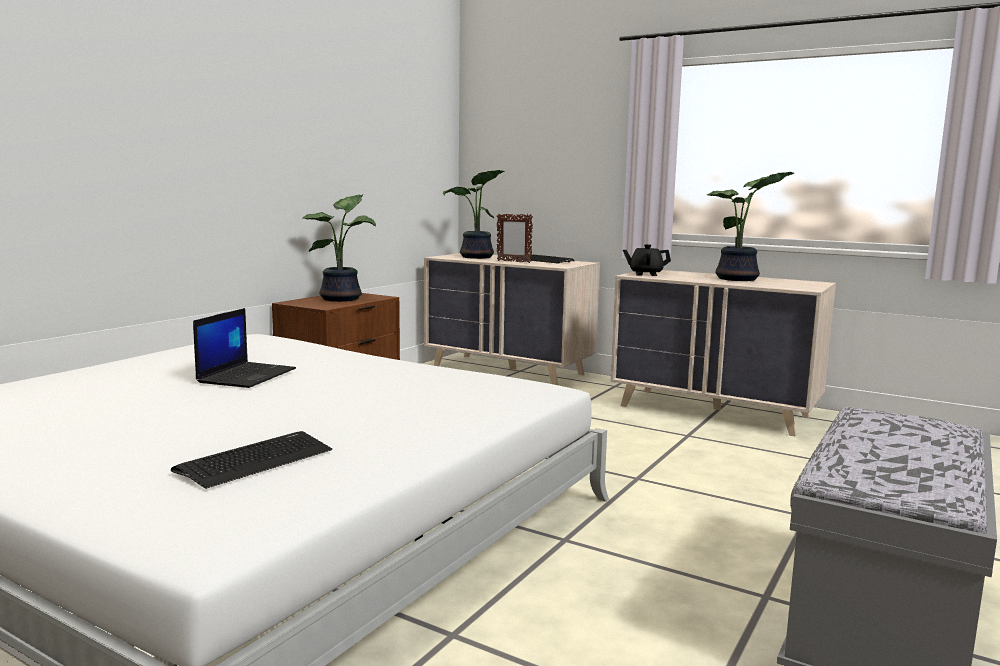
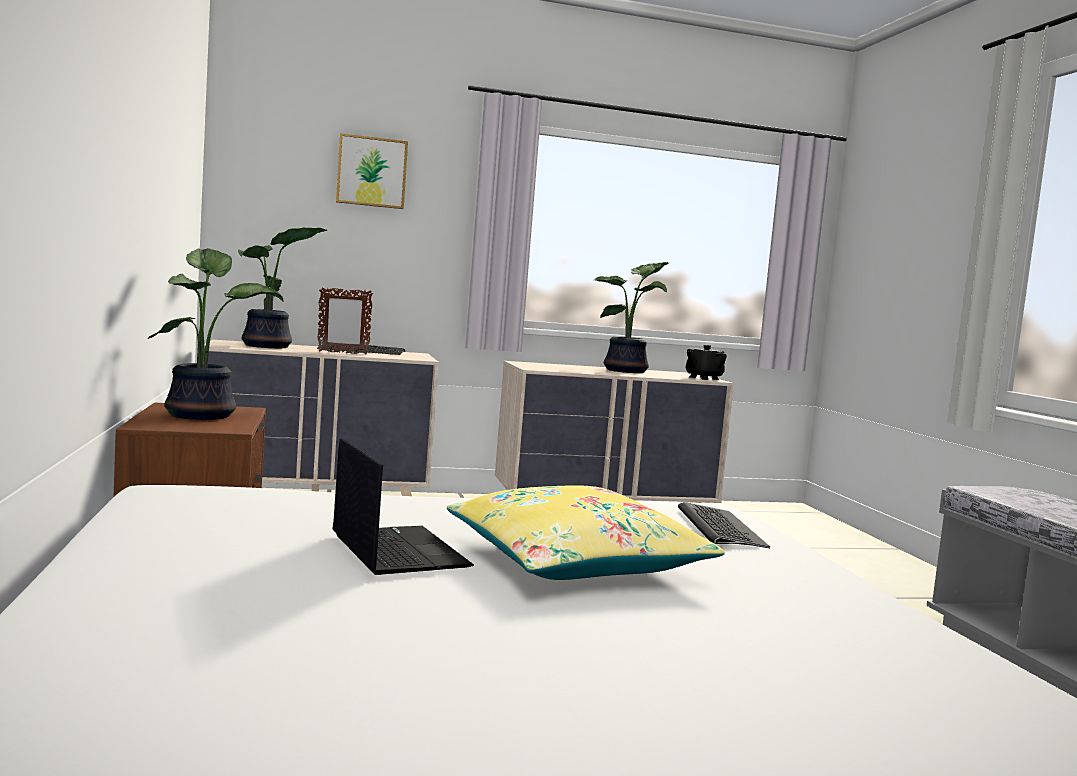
camera: 45 degrees left, 5 degrees down
(255, 461) = (822, 656): keyboard -> keyboard (719, 528)
(318, 397) = (574, 561): none -> yellow pillow
(559, 121) = (371, 172): none -> picture
(645, 274) = (540, 367): black teapot -> black teapot (703, 378)

